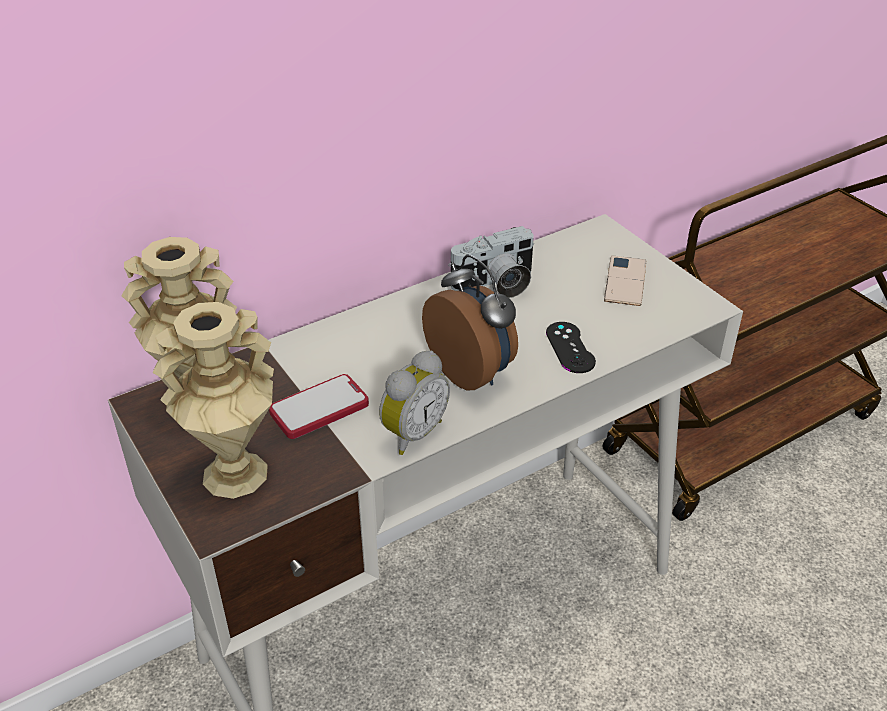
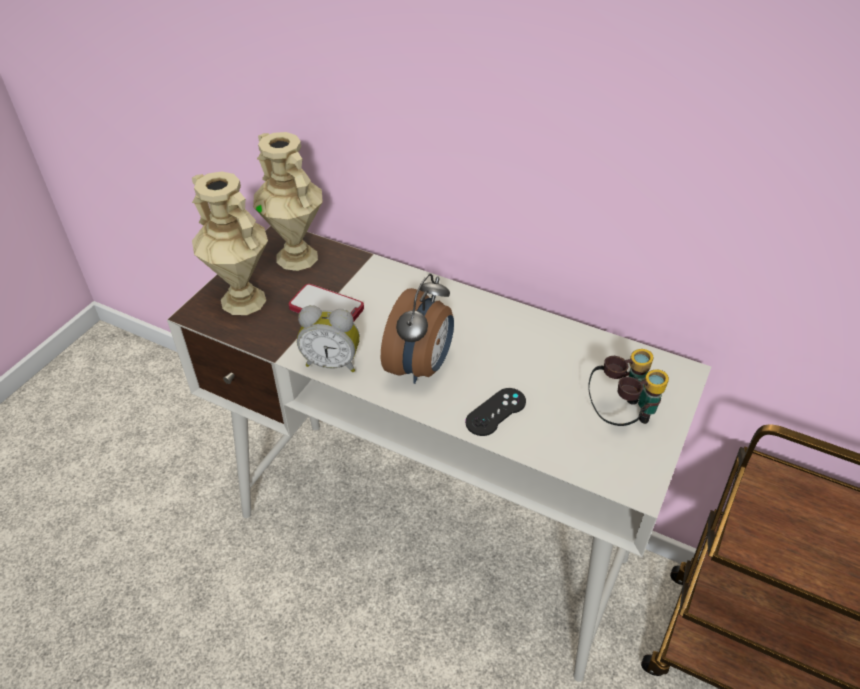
camera: 60 degrees right, 5 degrees up
(496, 285) = (538, 338): camera -> none
(625, 281) = (620, 415): phone -> binoculars

